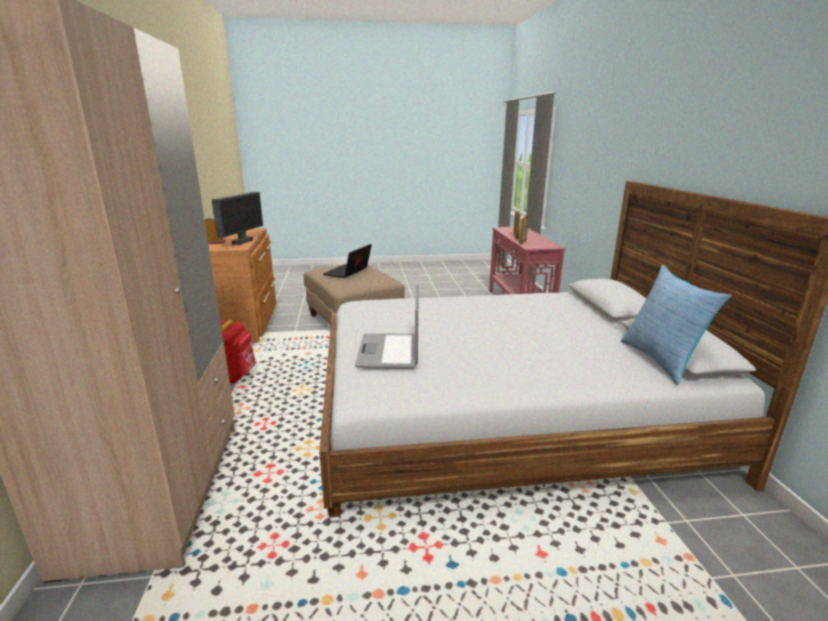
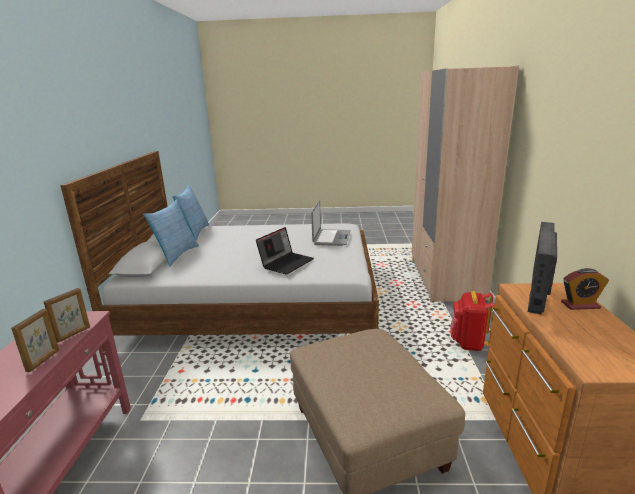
camera: 170 degrees left, 0 degrees up
(348, 272) = (373, 368): laptop -> laptop (286, 263)
(598, 317) = (176, 255): none -> pillow

